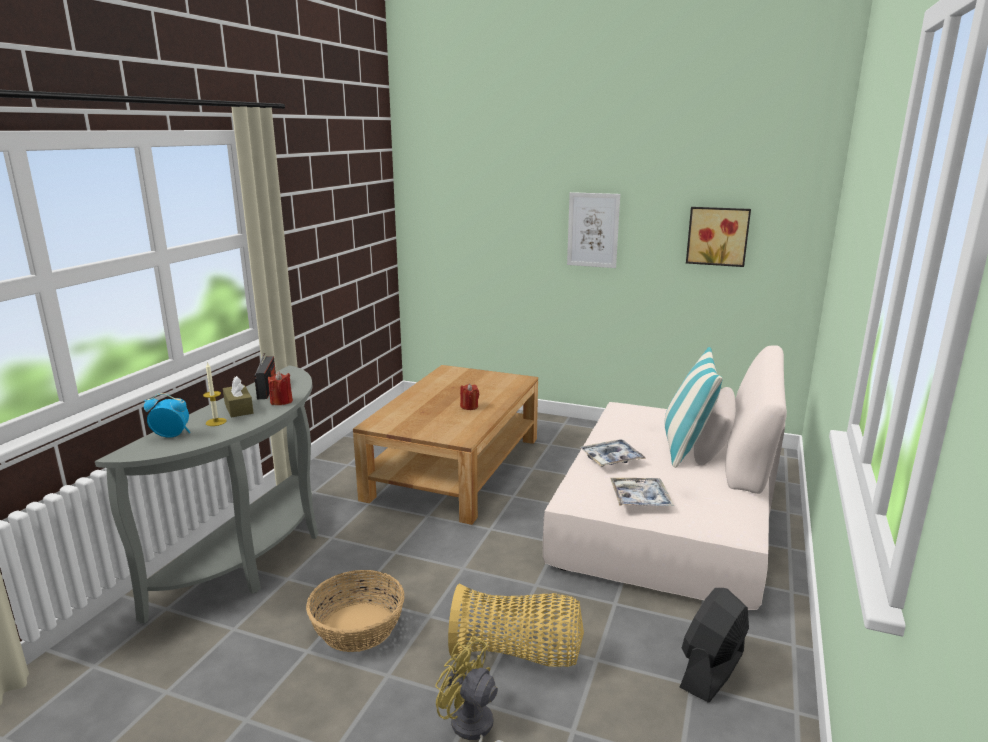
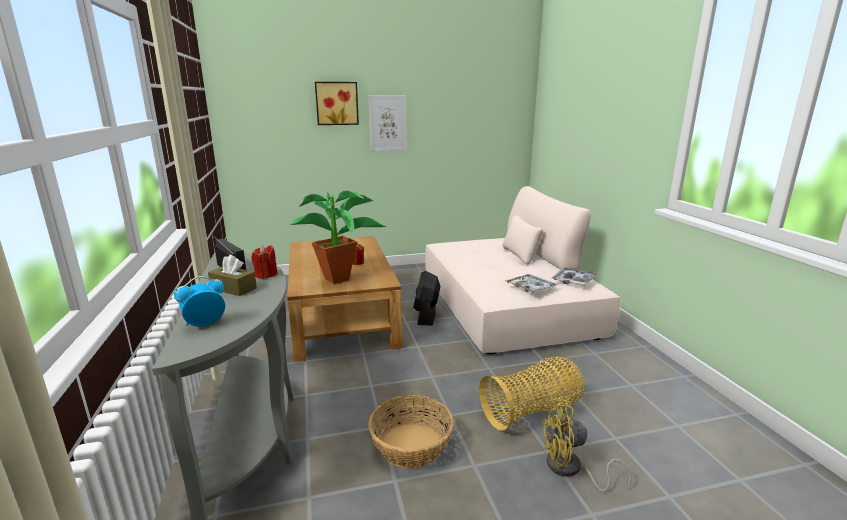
camera: 35 degrees left, 0 degrees up
(216, 422) = (231, 302): candle -> none
(426, 422) = (342, 279): none -> potted plant
(611, 458) = (482, 272): tray -> tray (574, 281)
(686, 446) = (509, 256): pillow -> none
(712, 670) = (629, 373): black fan -> black fan (426, 315)
(717, 236) = (471, 122): picture -> picture (336, 103)

